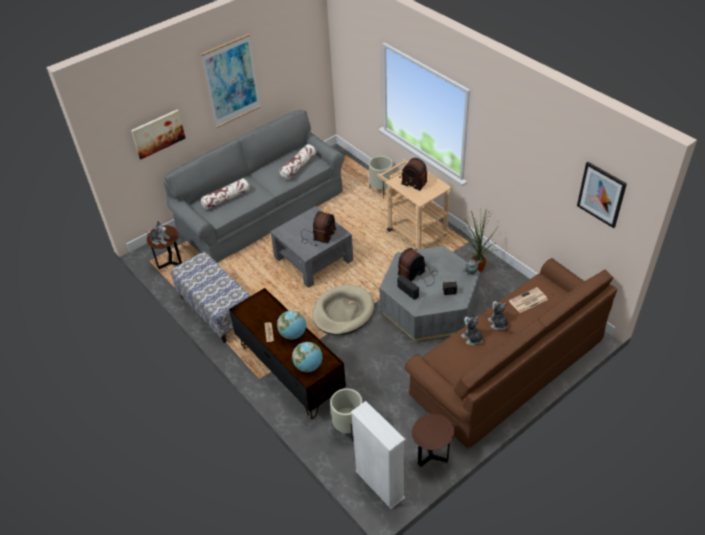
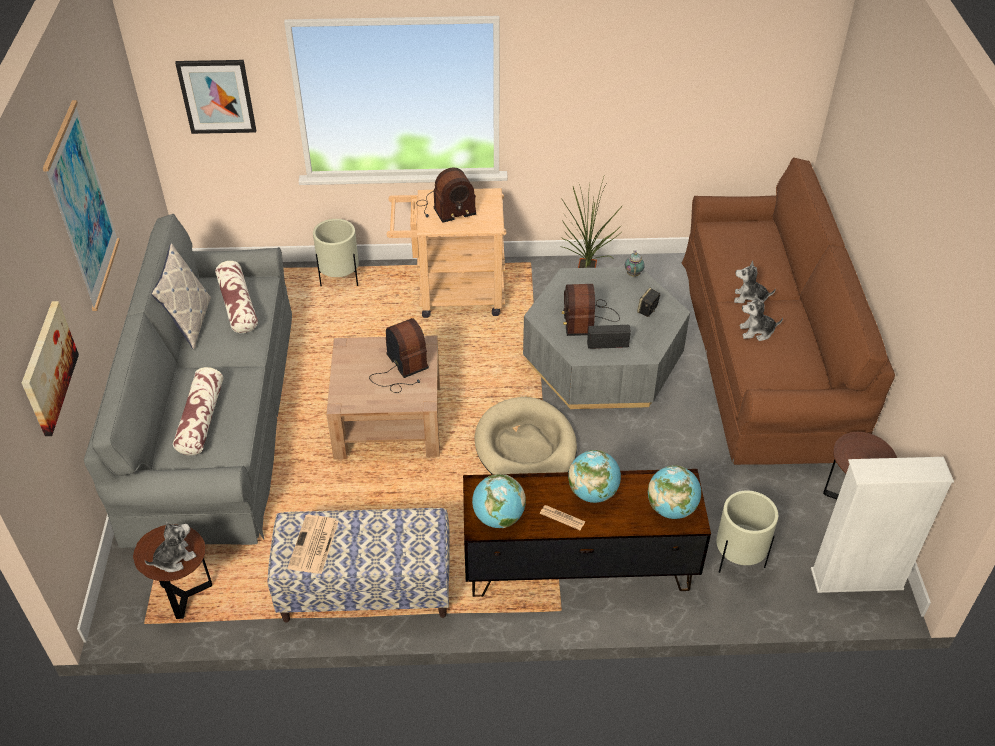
camera: 55 degrees left, 0 degrees up
(250, 312) = (498, 518): none -> globe
(274, 161) = (190, 323): none -> pillow
(313, 259) = (388, 419): grey coffee table -> brown coffee table
(528, 300) = (739, 254): newspaper -> newspaper (313, 545)
(601, 194) = (766, 57): picture -> picture (217, 96)

